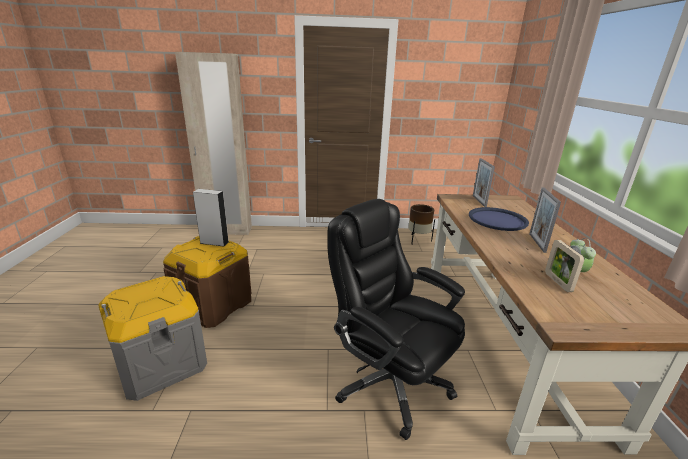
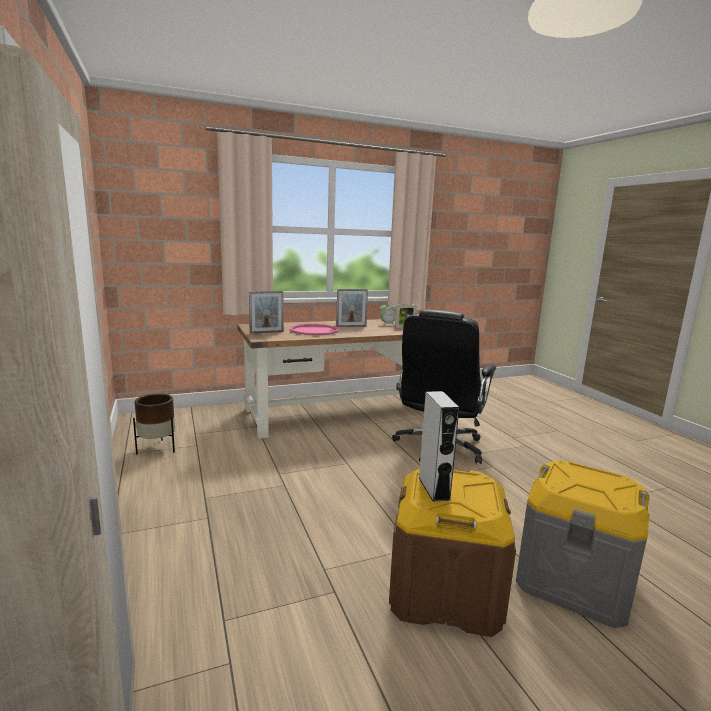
camera: 110 degrees left, 10 degrees down
(497, 220) = (314, 330): blue tray -> pink tray

